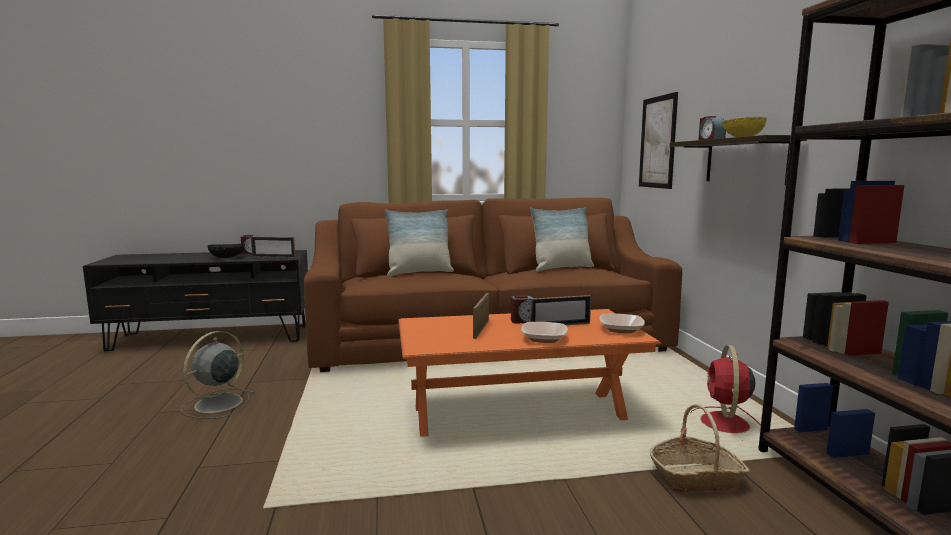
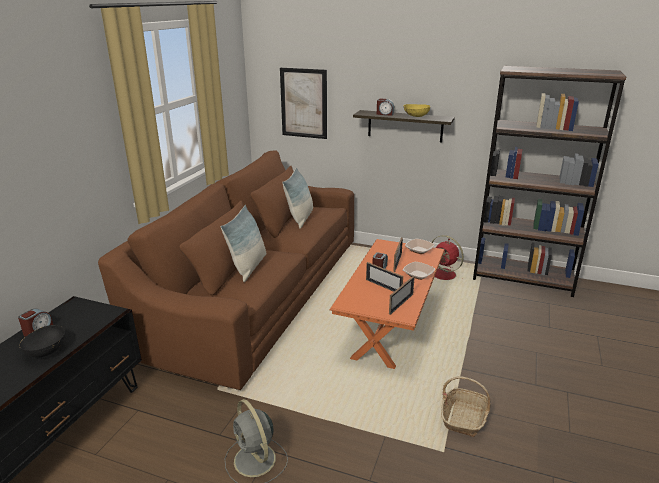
camera: 60 degrees left, 15 degrees up
(273, 257) = (93, 321): picture frame -> picture frame (401, 304)
(696, 477) = (485, 304): basket -> basket (464, 417)

